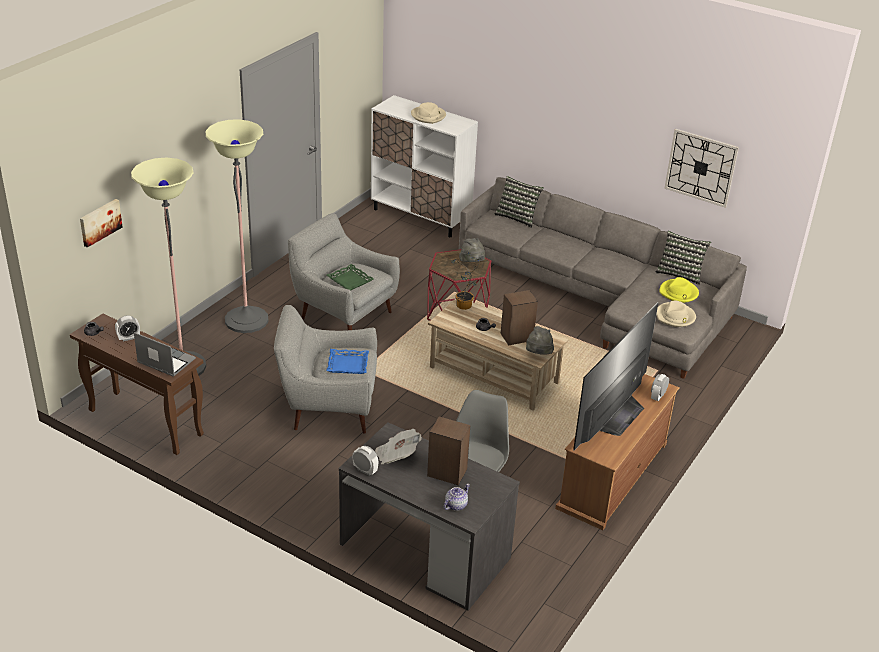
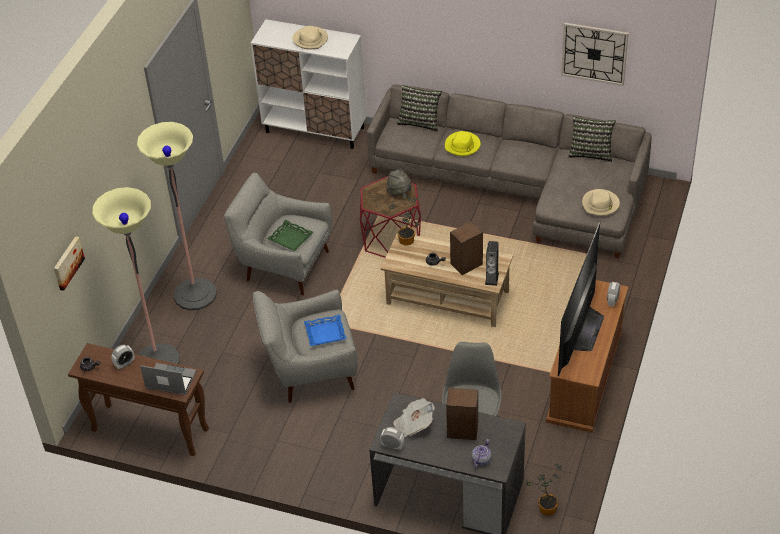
camera: 10 degrees left, 10 degrees up
(524, 591) = (545, 508): none -> potted plant
(538, 354) = (492, 278): grey hat -> speaker
(678, 293) = (596, 176): yellow hat -> yellow hat (462, 146)

